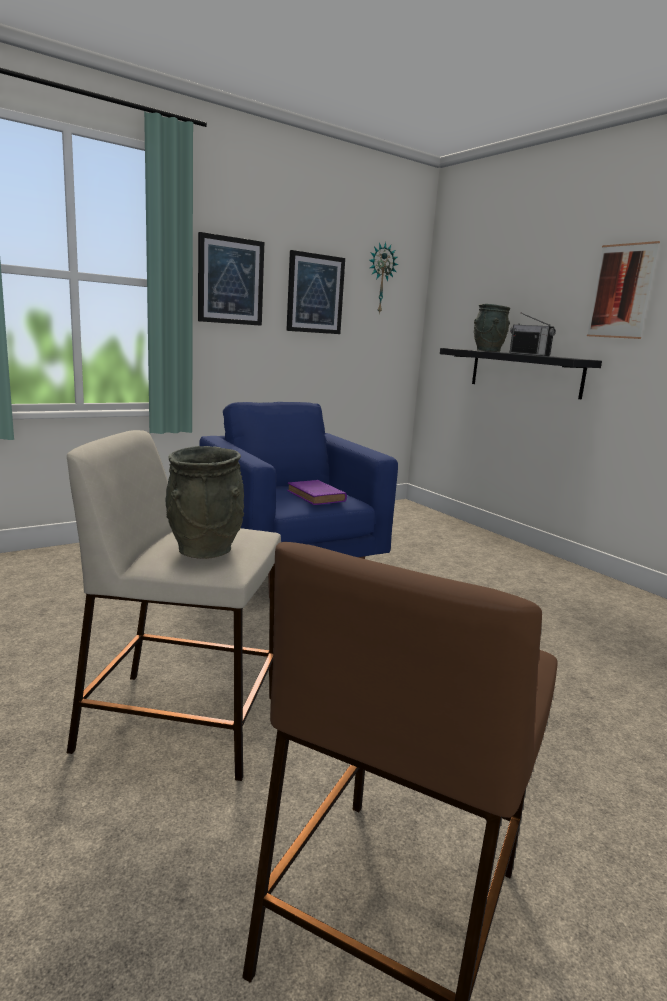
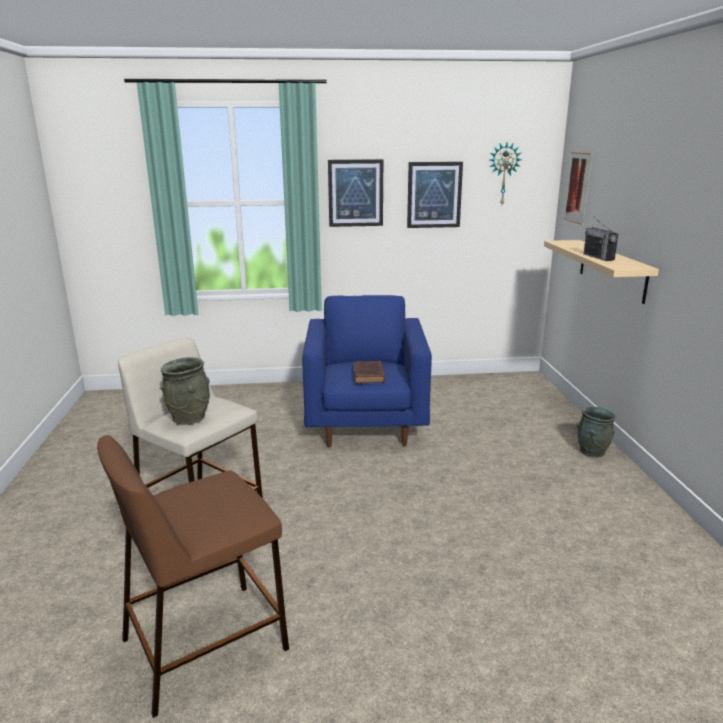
camera: 30 degrees right, 5 degrees up
(317, 496) = (368, 375): purple book -> brown book
(488, 351) = (581, 247): grey vase -> grey vase (591, 452)
(525, 372) = (612, 270): black shelf -> beige shelf
(621, 291) = (675, 202): picture -> picture (578, 188)

